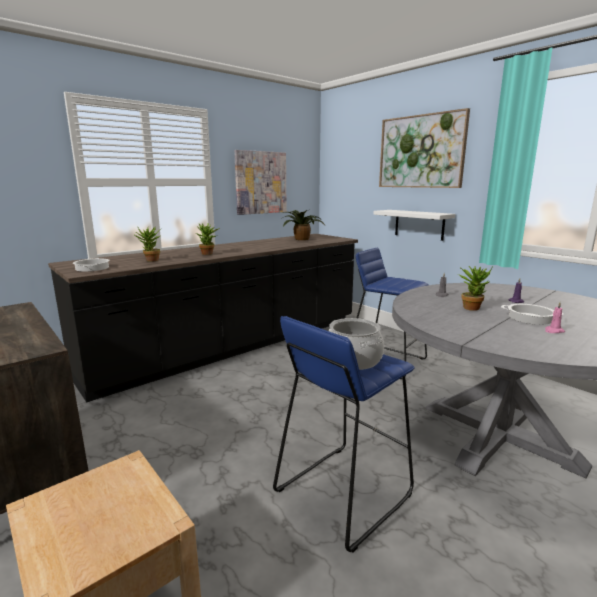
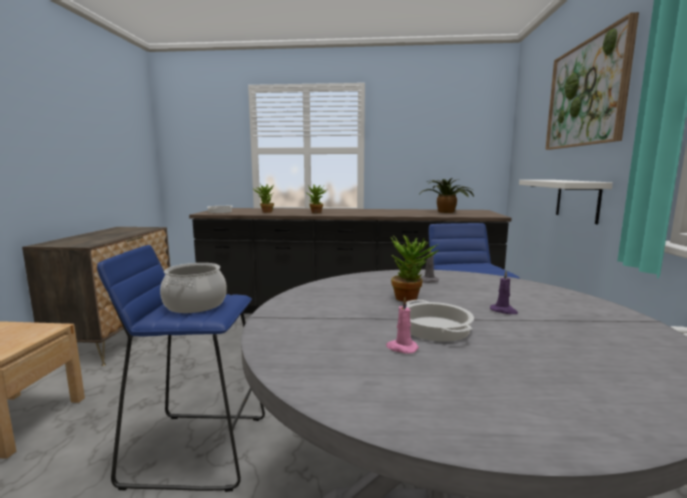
camera: 45 degrees right, 5 degrees down
(260, 182) = (422, 151): picture -> none

